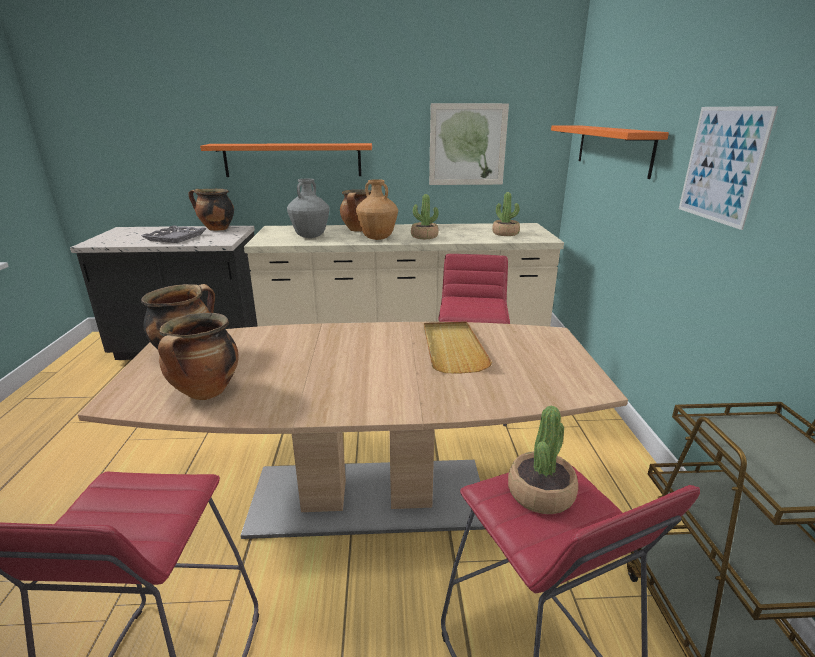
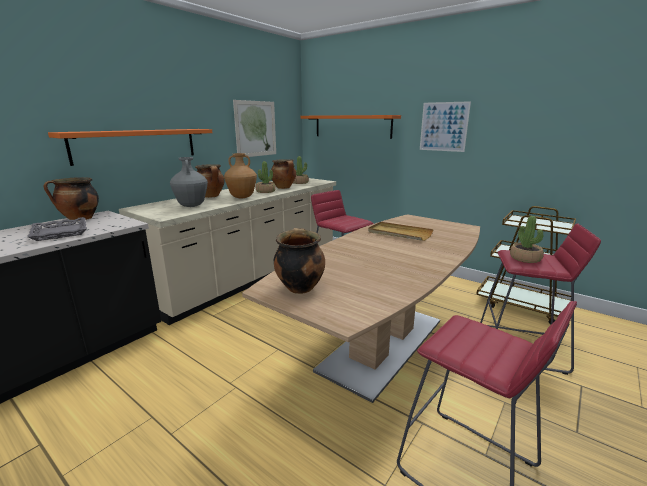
camera: 50 degrees left, 5 degrees down
(206, 393) = (372, 291): cooking pot -> cooking pot (284, 187)

